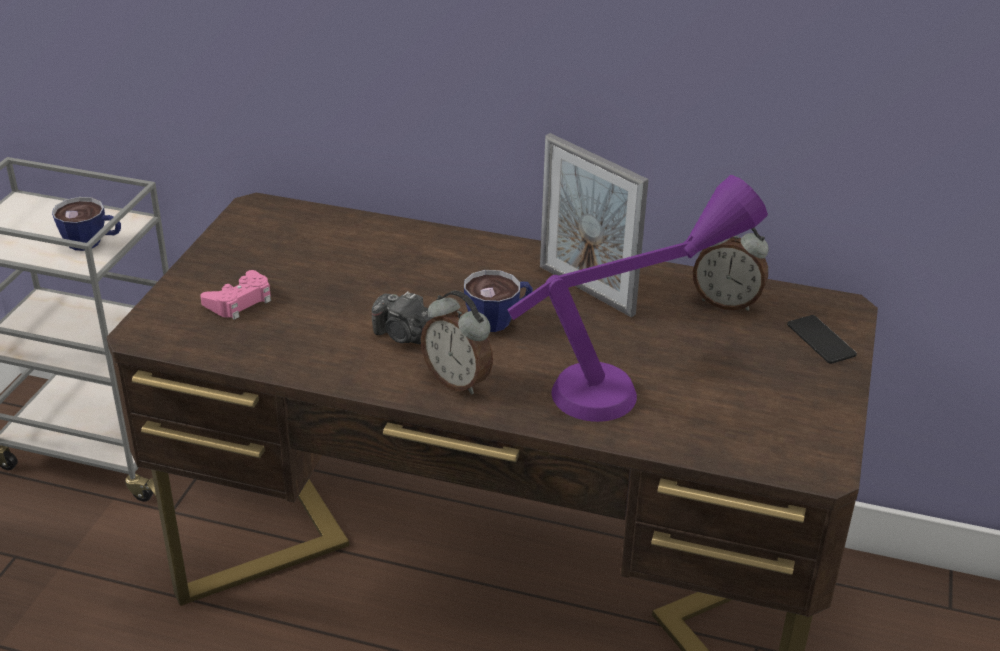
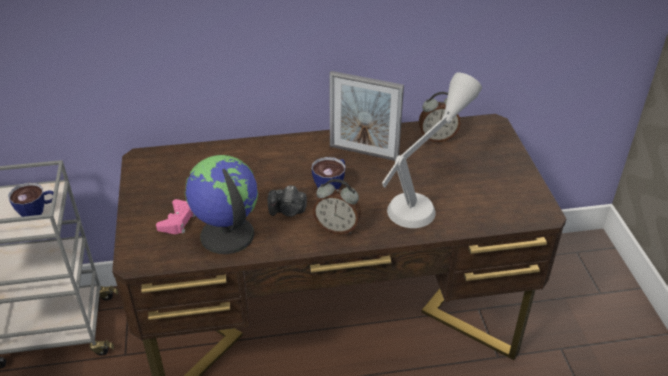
camera: 25 degrees left, 5 degrees up
(290, 340) = (226, 235): none -> globe
(632, 382) = (425, 198): purple table lamp -> grey table lamp
(821, 340) = (495, 144): phone -> none

